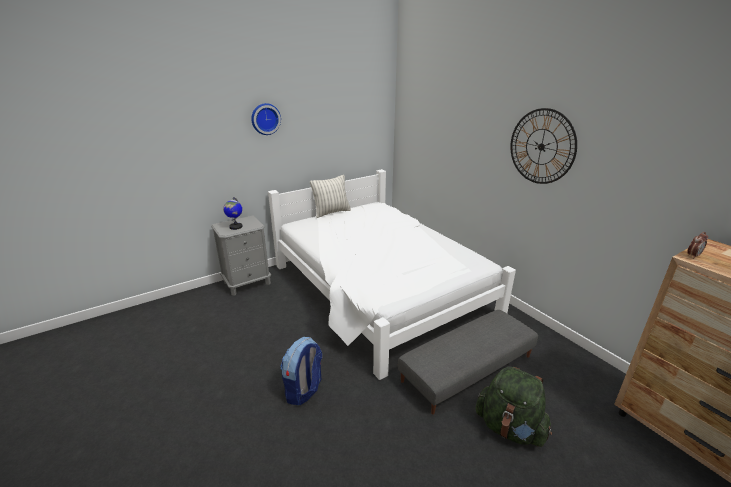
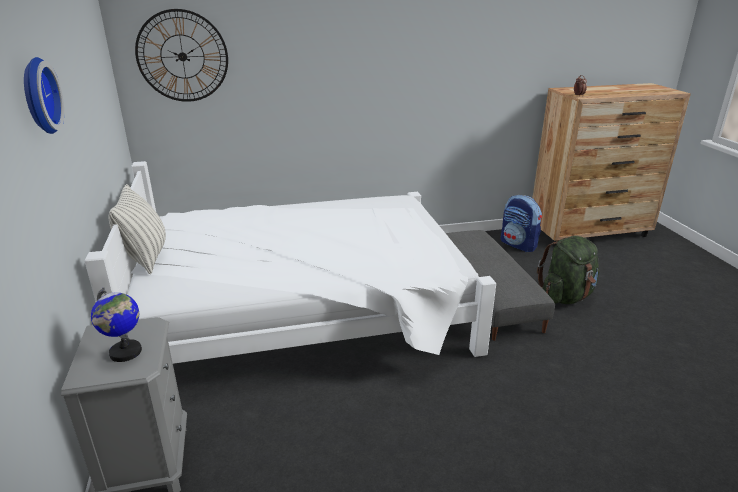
camera: 70 degrees left, 0 degrees up
(304, 390) = (489, 424): backpack -> backpack (518, 245)
(541, 146) = (401, 52): wall clock -> wall clock (182, 56)

